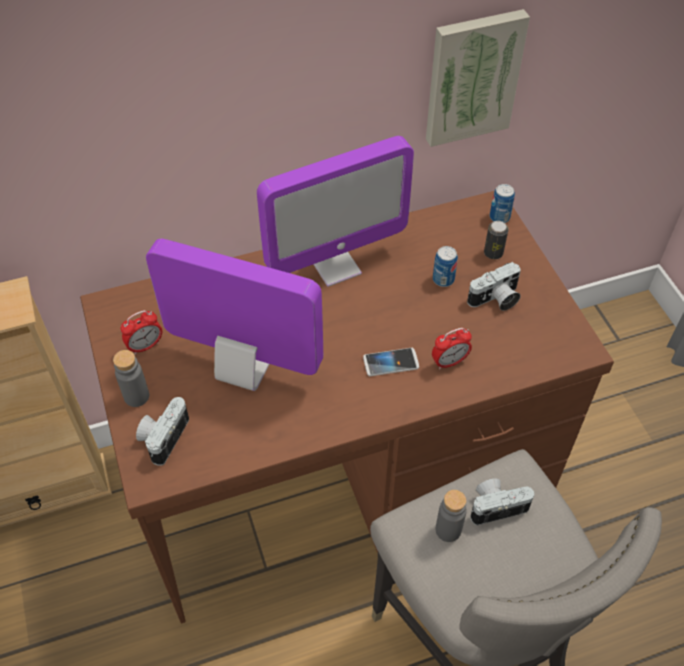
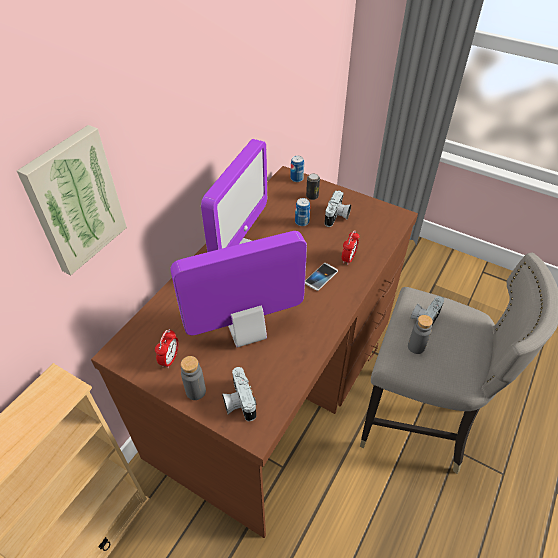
camera: 40 degrees left, 5 degrees down
(472, 77) = (259, 94): picture -> picture (74, 201)

